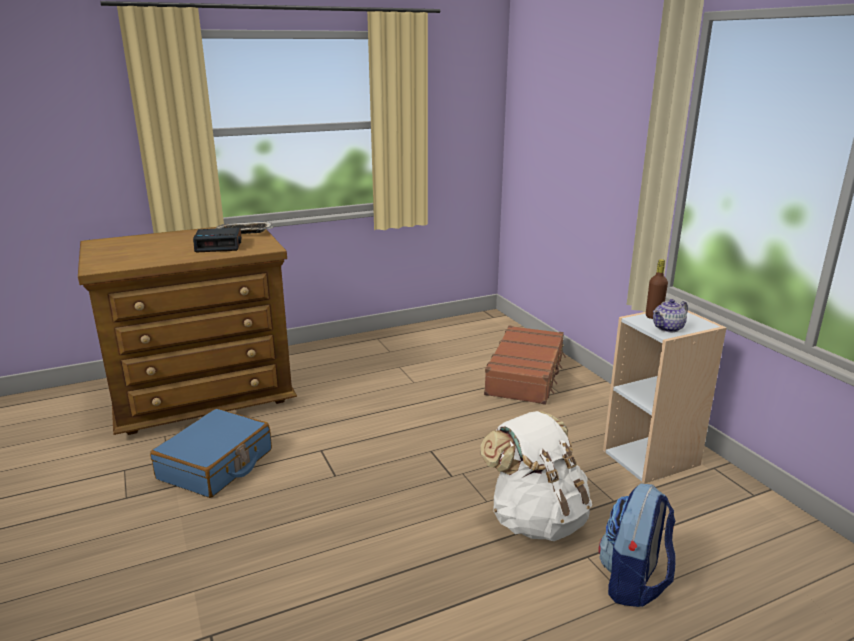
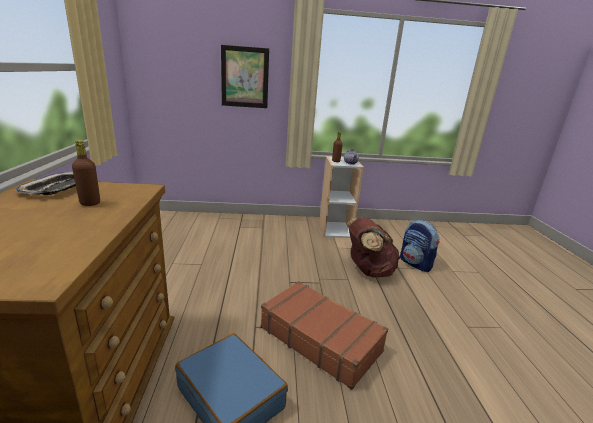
camera: 70 degrees left, 0 degrees up
(219, 246) = (90, 203): alarm clock -> brown bottle
(526, 375) = (235, 229): brown suitcase -> brown suitcase (320, 339)
(536, 519) = (368, 270): white backpack -> brown backpack
(605, 139) = (245, 77): none -> picture

